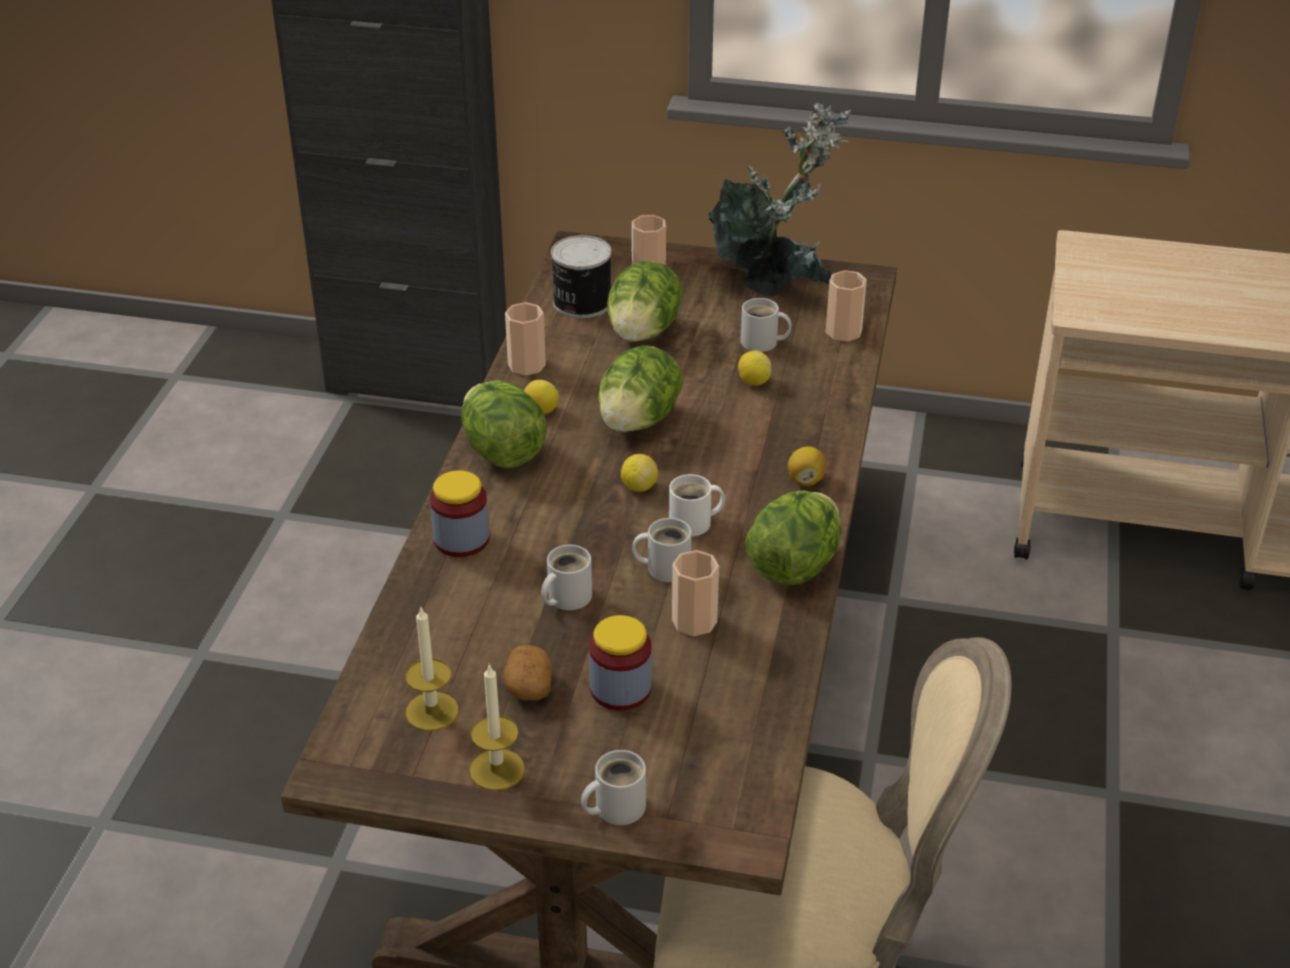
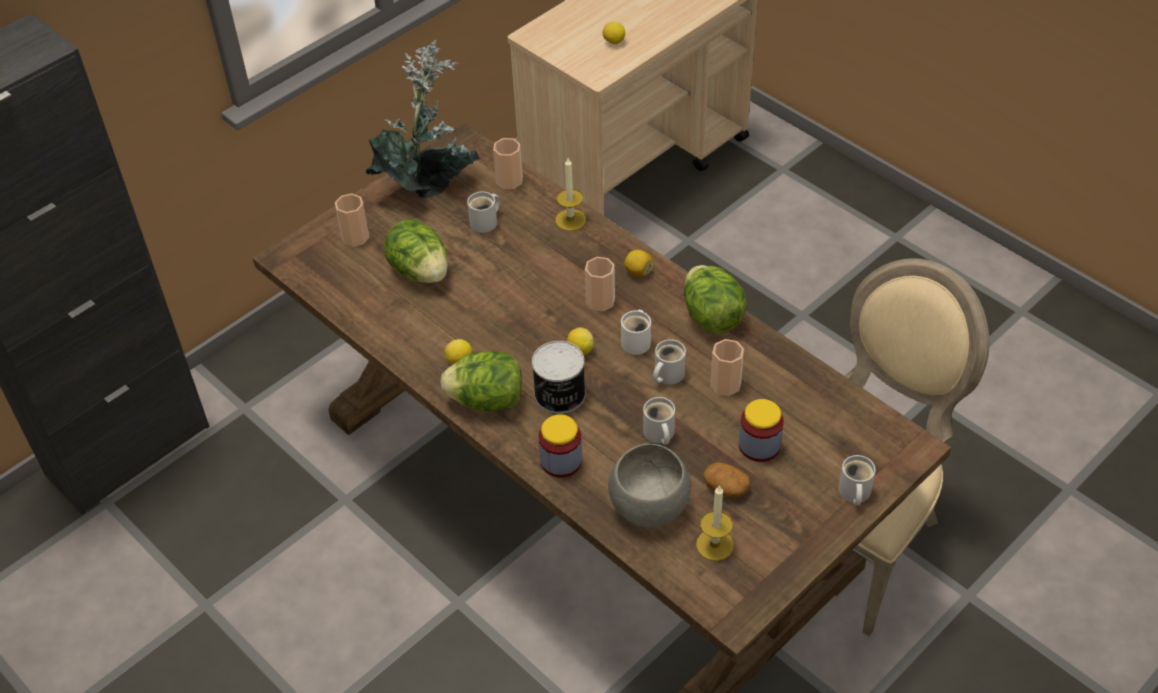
camera: 55 degrees left, 10 degrees up
(451, 634) = (650, 505): none -> grey bowl
(497, 770) = (787, 534): candle -> candle (570, 220)
(526, 365) = (401, 346): cup -> cup (600, 301)
(580, 302) = (354, 286): can -> can (559, 395)
(638, 421) = (513, 319): lettuce -> none
(754, 381) = (522, 246): lemon -> lemon (613, 42)

